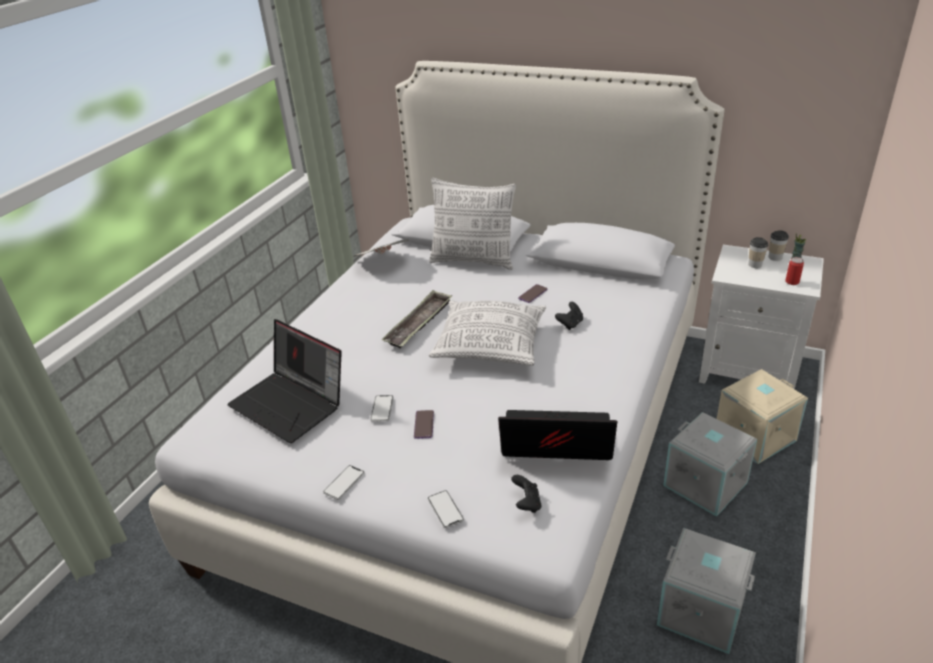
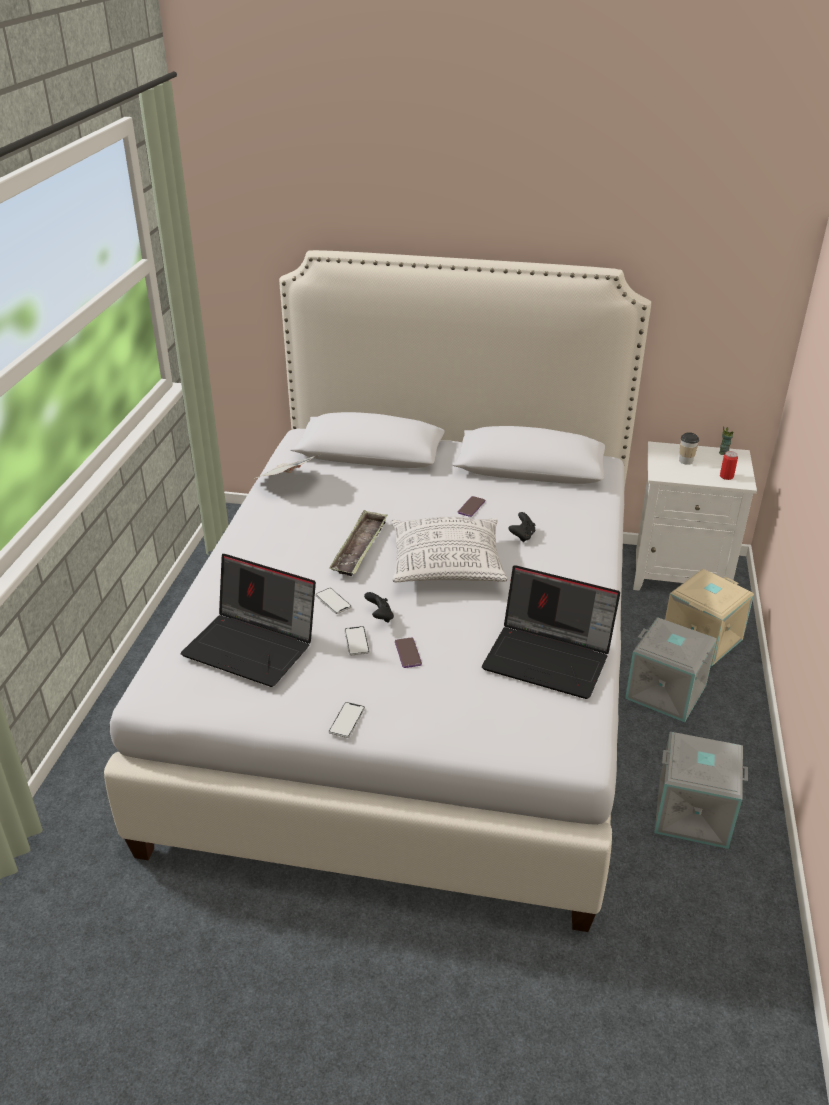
camera: 15 degrees left, 0 degrees up
(445, 509) = (464, 733): phone -> phone (333, 601)
(473, 260) = (392, 474): pillow -> none
(527, 504) = (543, 718): black game controller -> black game controller (380, 617)
(555, 444) = (549, 658): laptop -> laptop turned 150 degrees counterclockwise
(775, 257) = (703, 452): cup -> none

